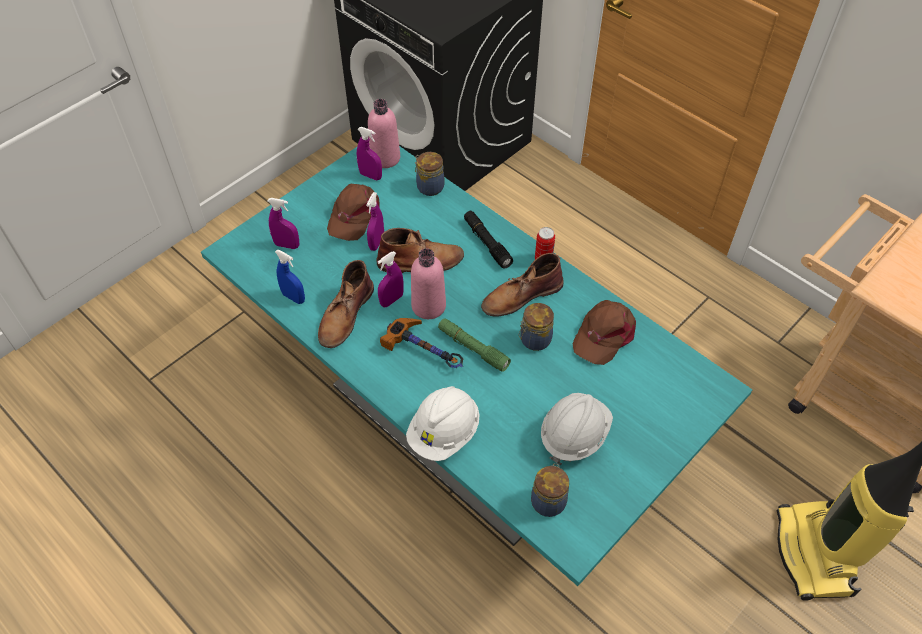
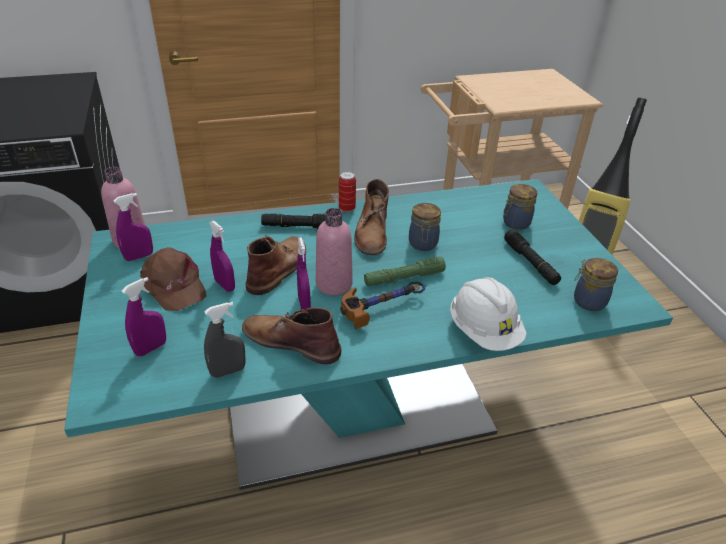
camera: 60 degrees left, 15 degrees down
(293, 297) = (228, 371): blue spray bottle -> grey spray bottle
(345, 315) = (290, 341): brown boot -> brown boot turned 150 degrees clockwise
(429, 187) = (199, 230): jar -> jar (515, 223)
(574, 435) = (530, 263): white hard hat -> black flashlight
(604, 334) = (445, 212): brown cap -> none

